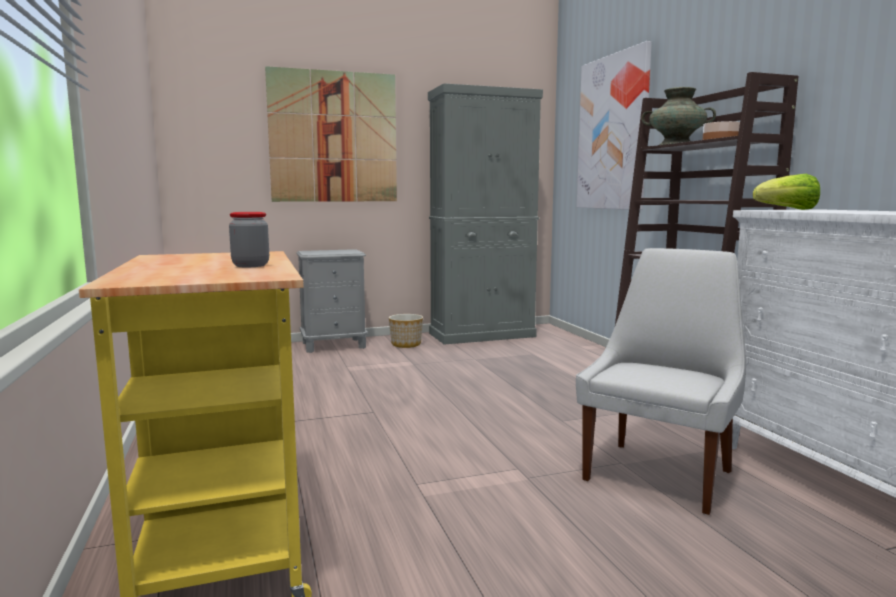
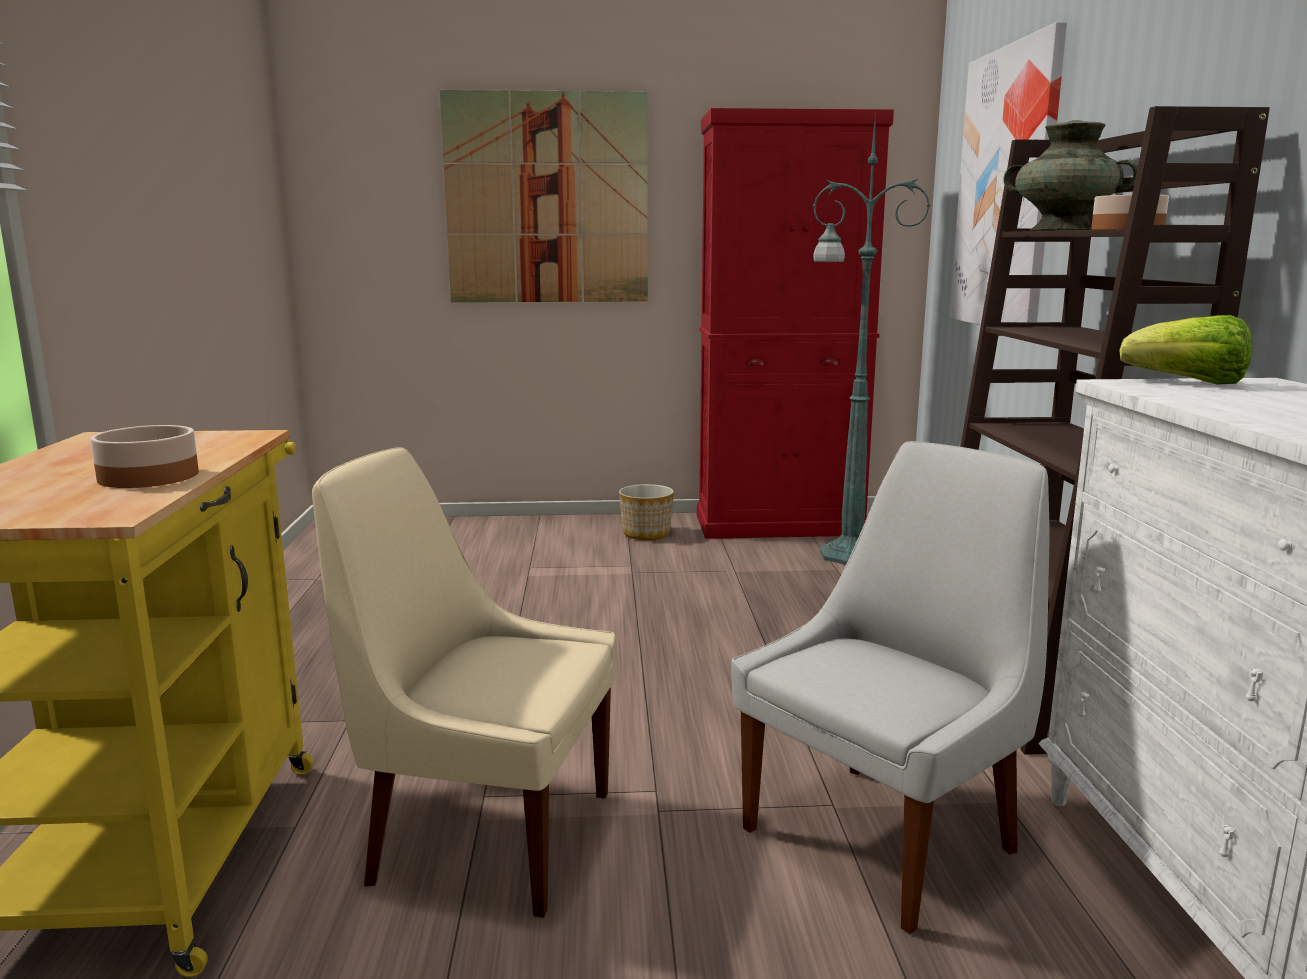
camera: 15 degrees right, 5 degrees up
(250, 265) = (149, 477): jar -> bowl
(334, 345) = (538, 527): grey nightstand -> none
(433, 503) = (484, 835): none -> beige chair
(482, 335) = (780, 525): grey cabinet -> red cabinet
(532, 346) = (847, 554): none -> green floor lamp

